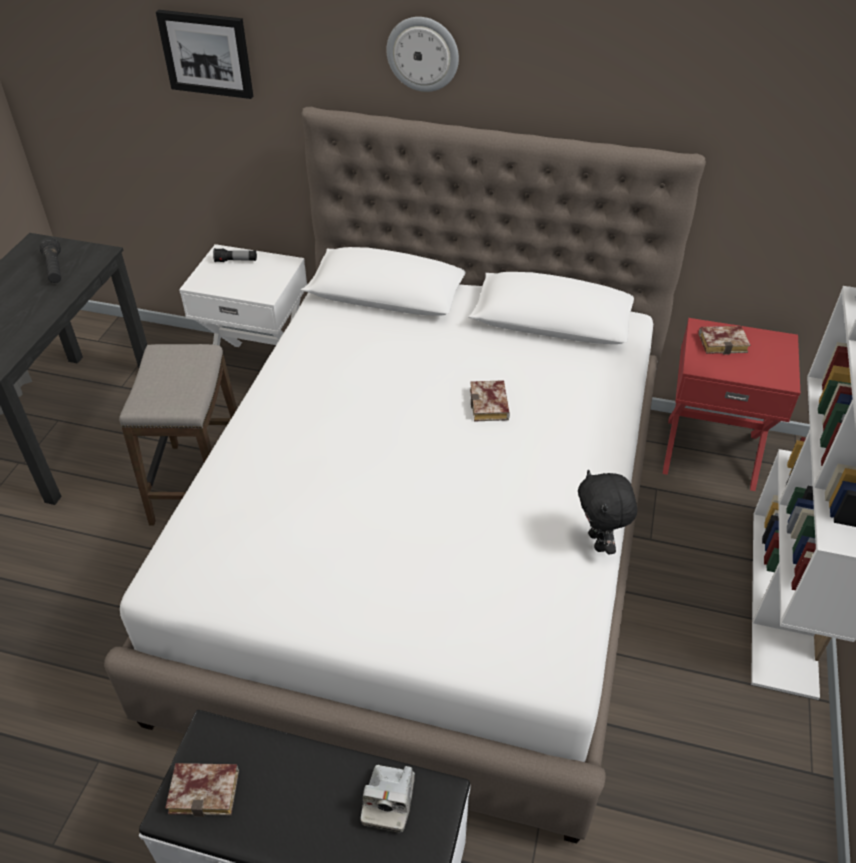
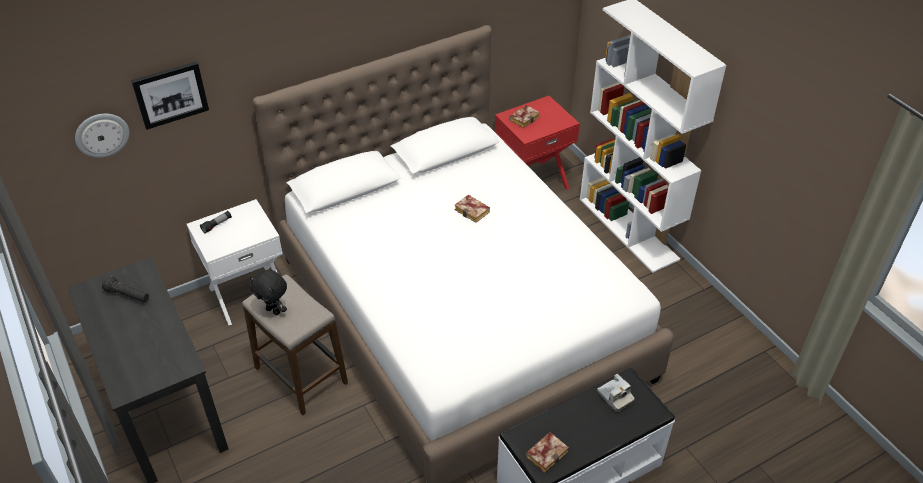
camera: 45 degrees left, 0 degrees up
(423, 54) = (321, 34): wall clock -> wall clock (102, 134)
(599, 542) = (588, 237): black plush toy -> black plush toy (274, 310)

